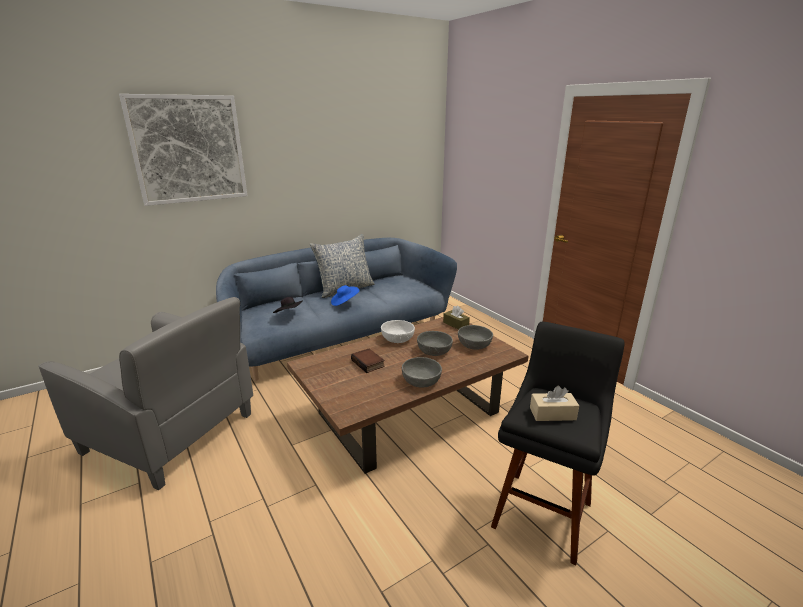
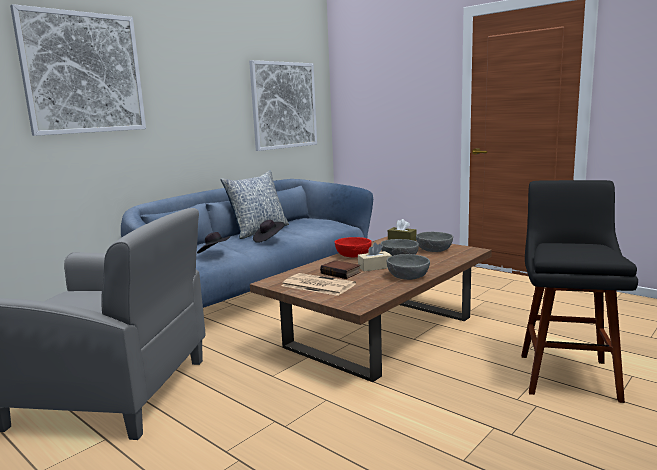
camera: 15 degrees left, 10 degrees down
(336, 377) = (317, 285): none -> newspaper
(344, 302) = (269, 239): blue hat -> black hat
(391, 168) = (284, 105): none -> picture
(397, 338) = (353, 255): white bowl -> red bowl
(552, 414) = (576, 250): beige tissue box -> beige tissue box (374, 267)

